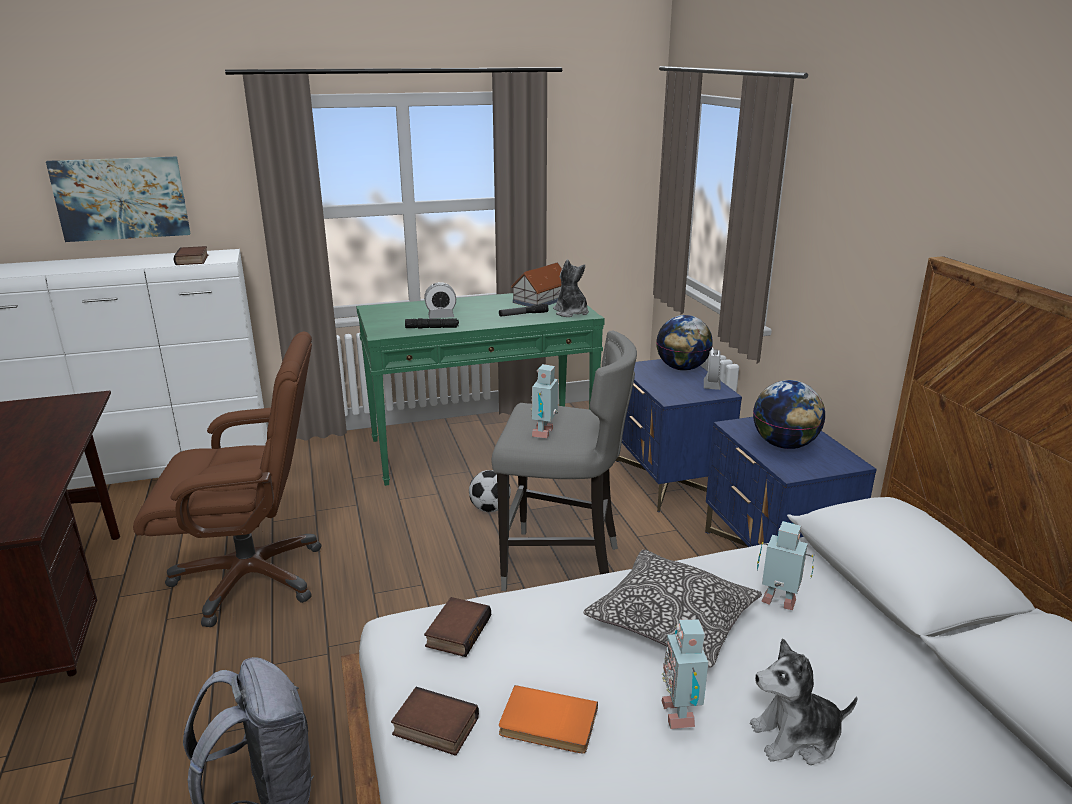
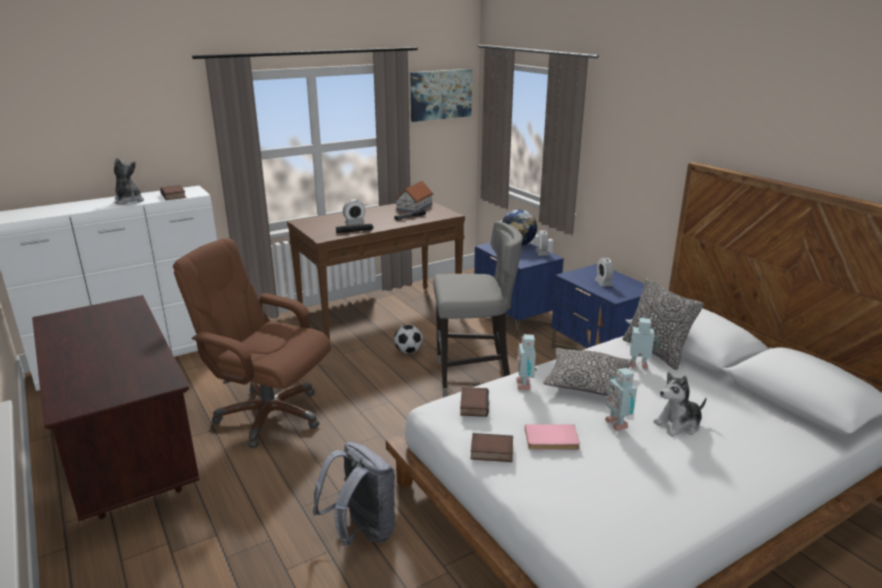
camera: 15 degrees left, 0 degrees up
(121, 198) = (111, 153): picture -> picture (440, 94)
(251, 578) = (269, 415): brown office chair -> brown office chair turned 135 degrees counterclockwise
(482, 447) = (381, 314): green console table -> brown console table
(545, 433) = (467, 289): toy robot -> toy robot (525, 385)
(547, 724) = (551, 440): orange book -> pink book
(571, 312) = (440, 214): plush toy -> plush toy (129, 201)
(784, 445) = (603, 283): globe -> alarm clock
(823, 580) = (656, 352): none -> pillow

